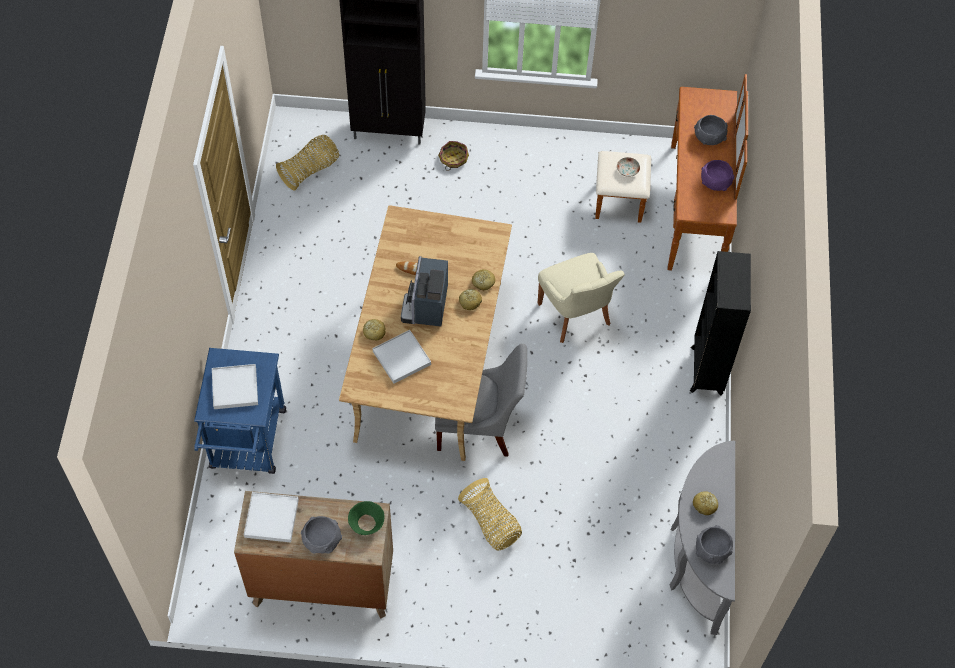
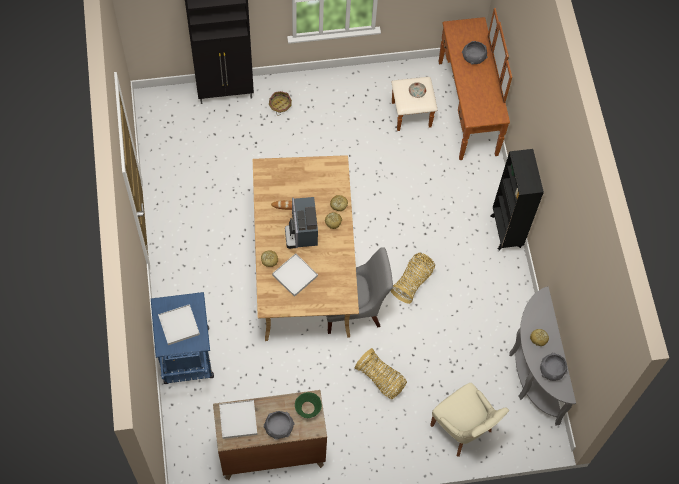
camera: 15 degrees left, 5 degrees up
(310, 170) = (174, 135): basket -> basket (412, 282)
(575, 316) = (402, 209): beige chair -> beige chair (463, 429)
(715, 181) = (486, 91): purple bowl -> none

